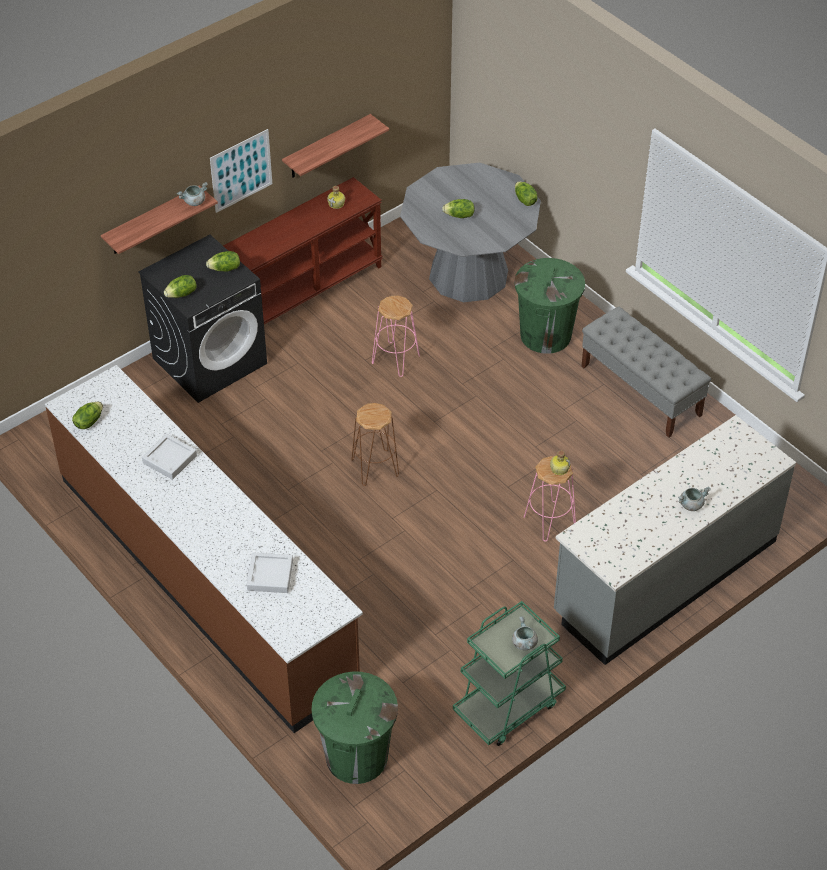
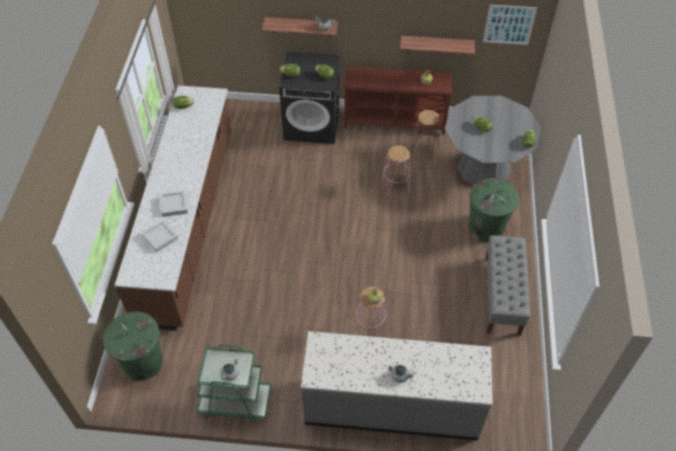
camera: 45 degrees right, 5 degrees up
(169, 459) = (192, 148): grey tray -> grey tray (174, 205)
(241, 170) = (369, 28): picture -> picture (509, 25)
(375, 467) = (321, 230): brown stool -> brown stool (424, 149)

